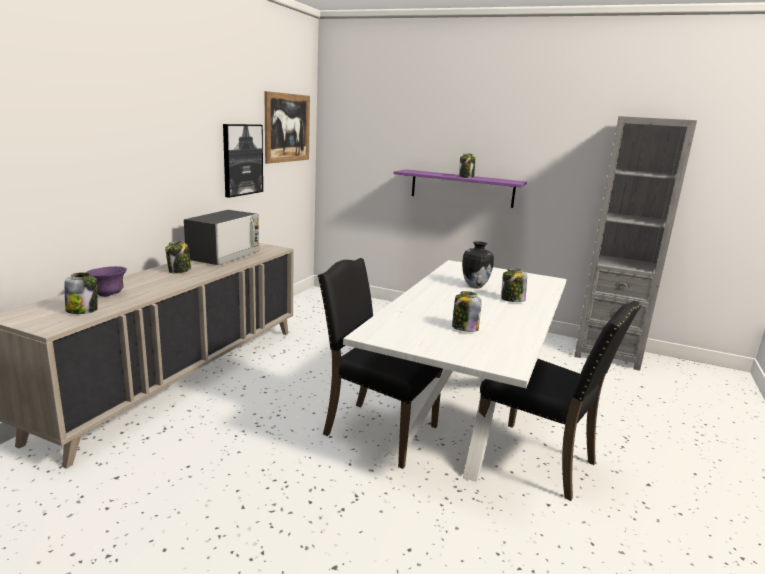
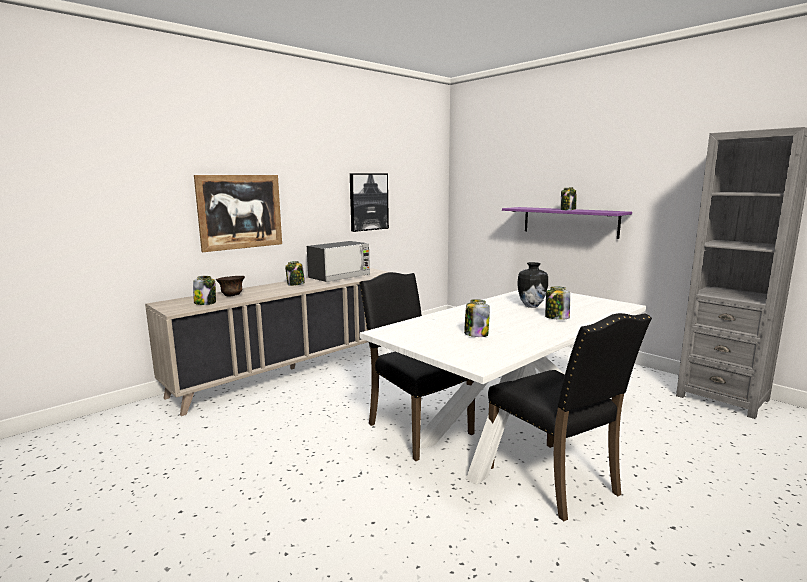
camera: 25 degrees right, 5 degrees down
(108, 295) = (232, 295): purple bowl -> brown bowl
(287, 128) = (415, 176): picture -> picture (240, 212)

